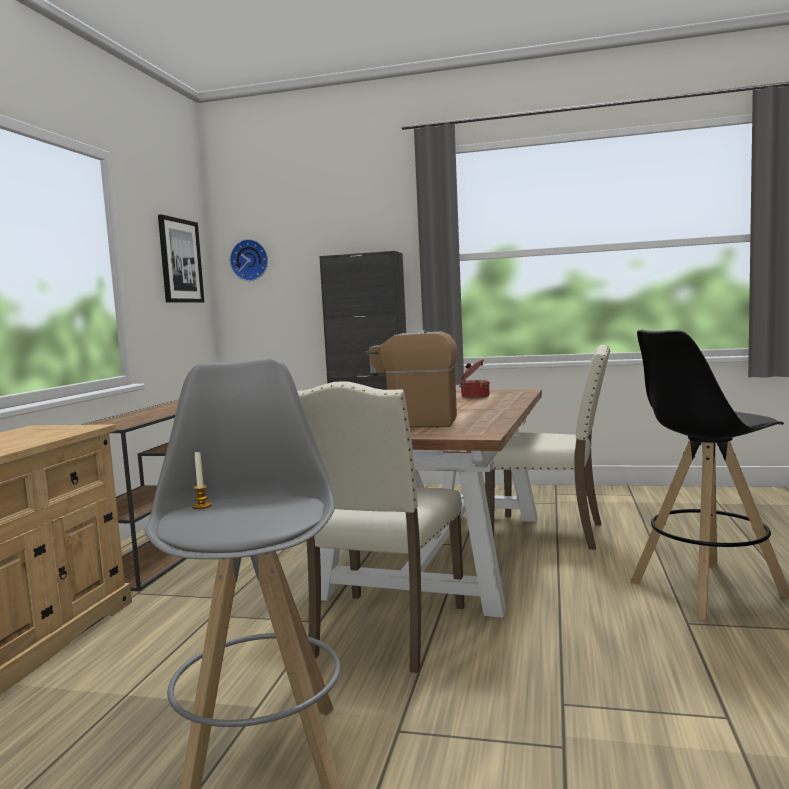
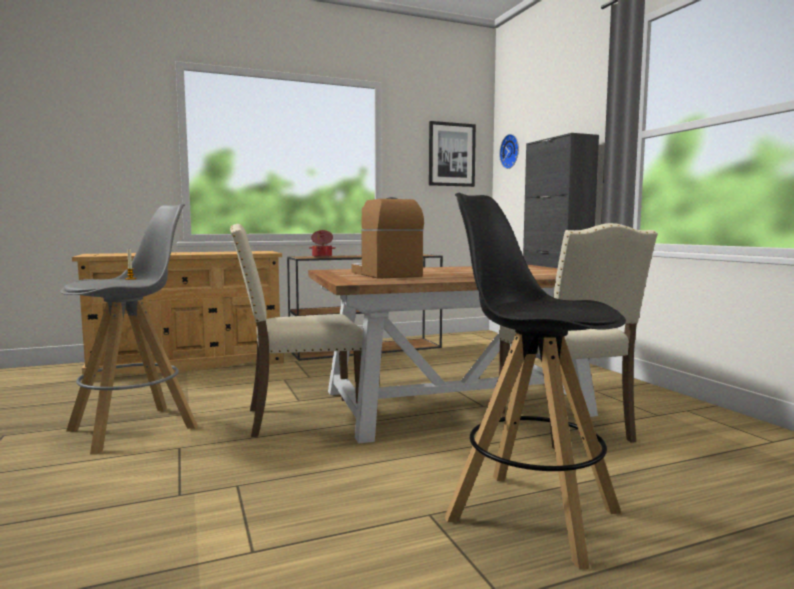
camera: 55 degrees right, 0 degrees up
(474, 397) = (535, 272): cooking pot -> cooking pot (322, 256)

